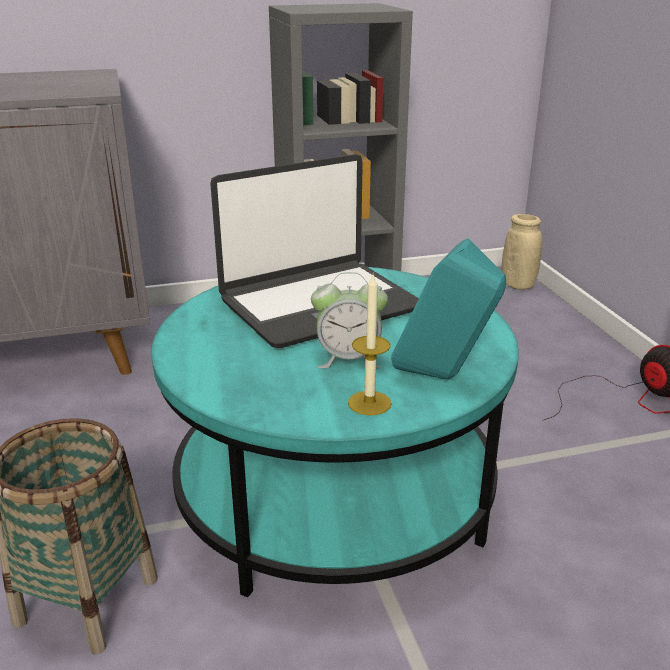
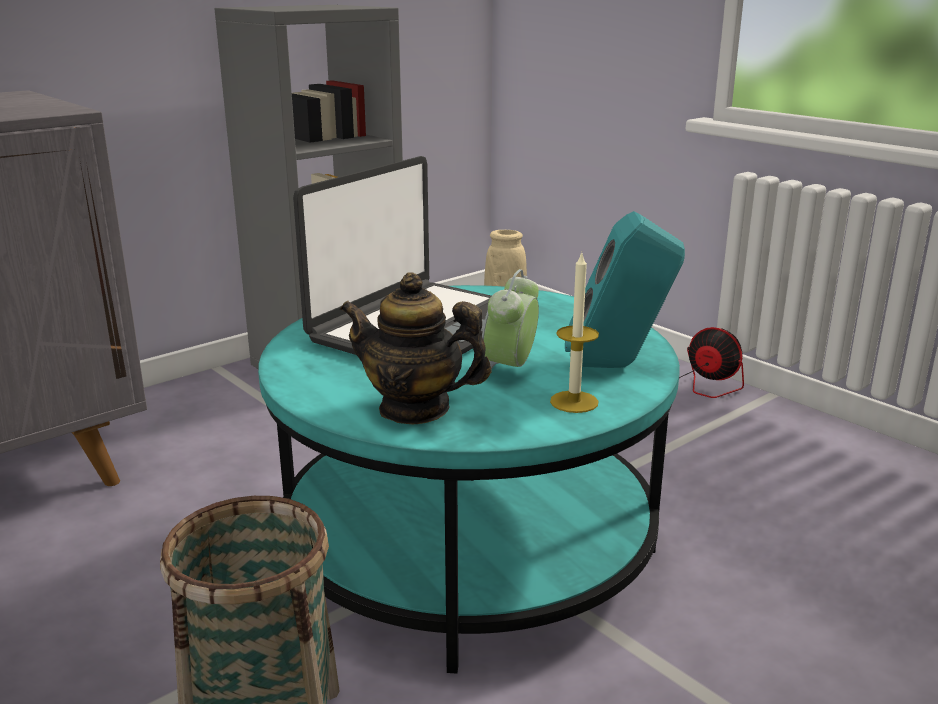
camera: 25 degrees left, 5 degrees down
(239, 378) = (415, 408): none -> teapot
(348, 359) = (509, 369): alarm clock -> alarm clock turned 135 degrees clockwise

